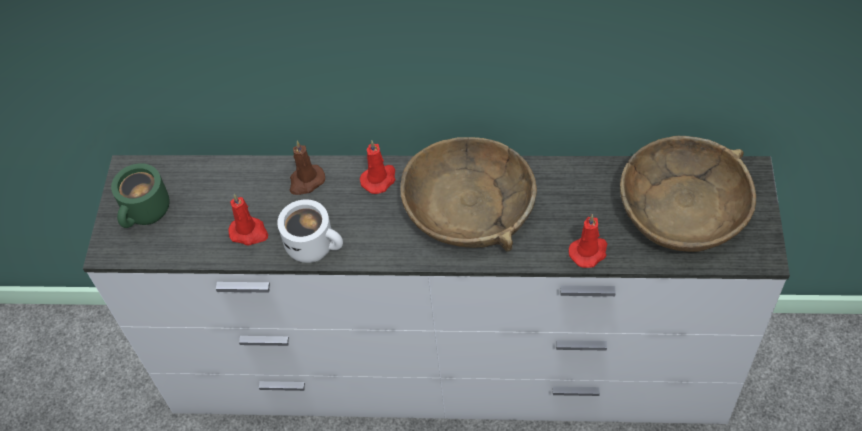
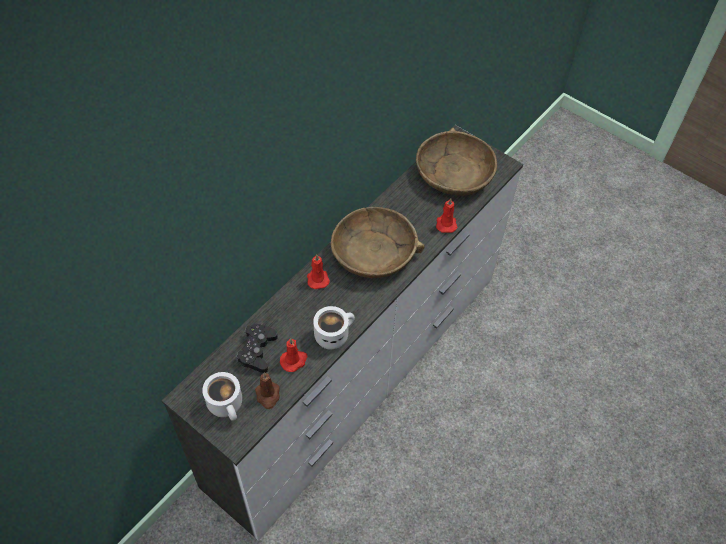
camera: 60 degrees left, 0 degrees up
(147, 213) = (228, 405): green mug -> white mug
(234, 191) = (257, 351): none -> black game controller
(306, 181) = (285, 312): brown candle -> brown candle (268, 395)

